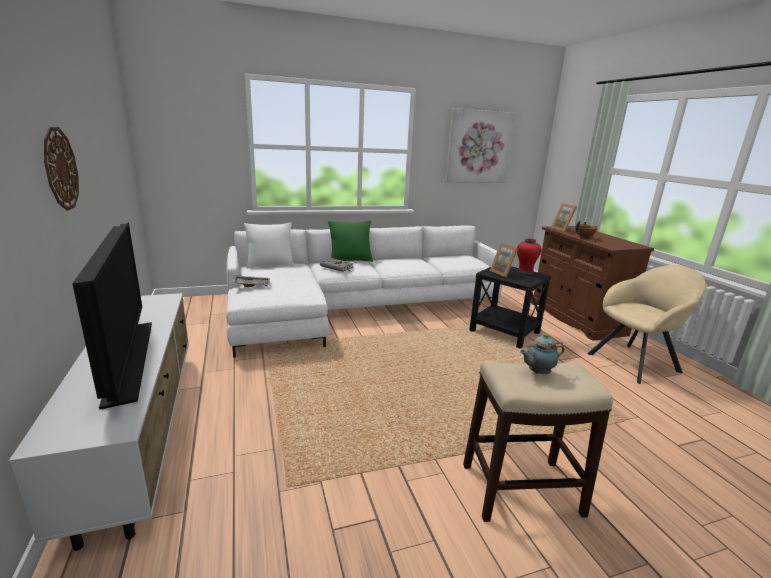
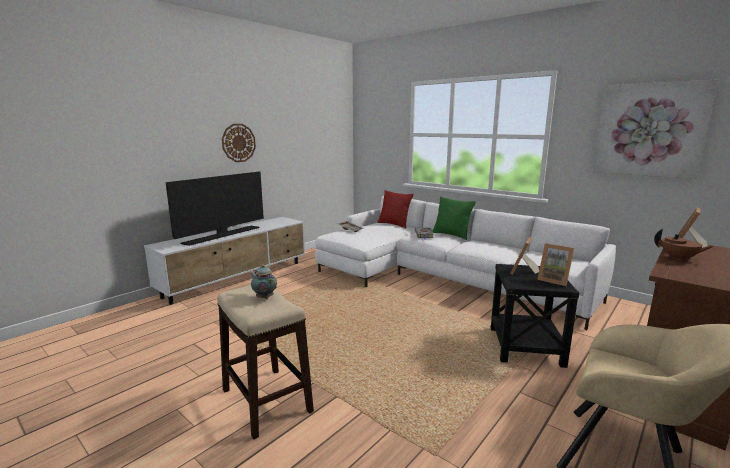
camera: 60 degrees right, 5 degrees down
(270, 265) = (394, 224): white pillow -> red pillow
(525, 272) = (554, 280): red vase -> picture frame

